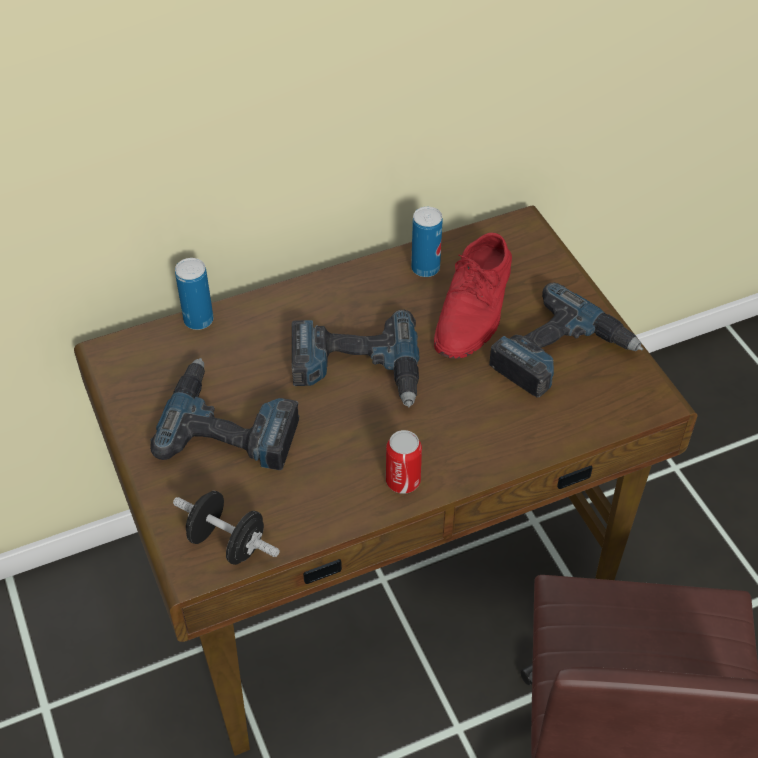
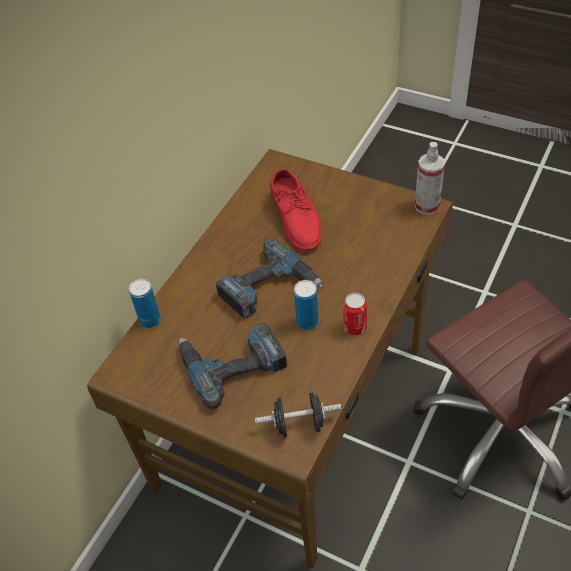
camera: 35 degrees left, 0 degrees up
(425, 268) = (248, 213): can -> can (307, 322)
(561, 354) = (363, 213): power drill -> none
(653, 397) = (427, 206): none -> spray bottle

